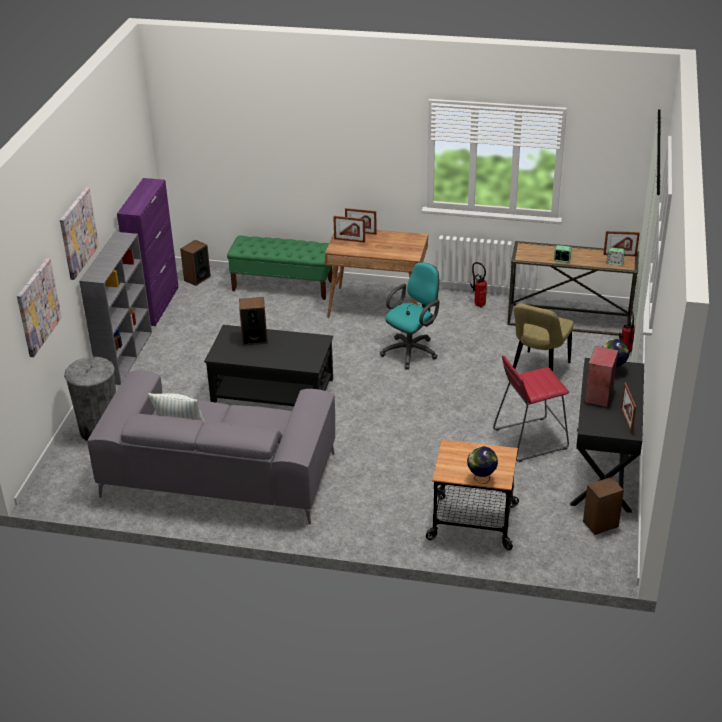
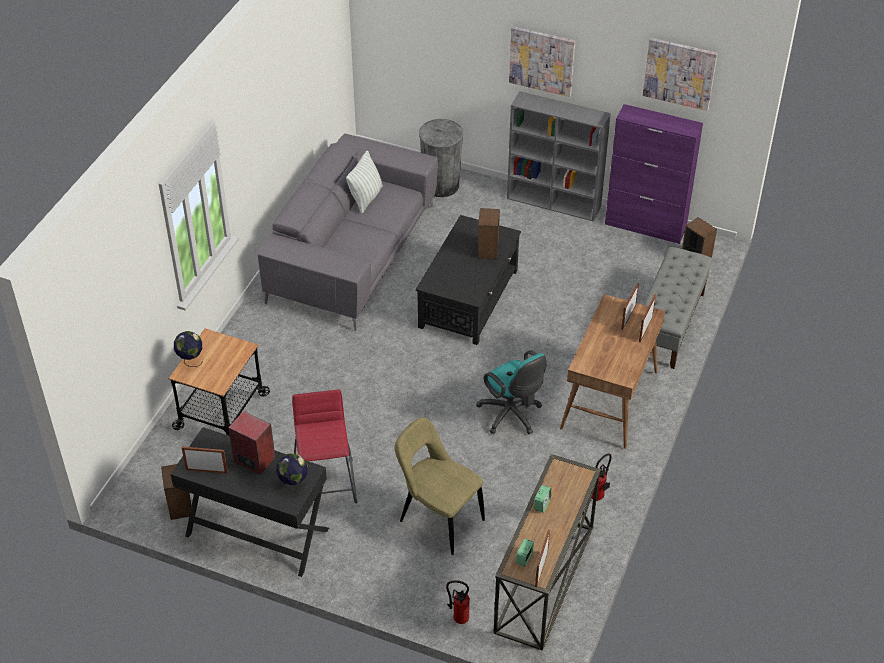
camera: 100 degrees right, 10 degrees up
(38, 307) = (445, 53): picture -> picture (679, 73)
(283, 286) = (669, 325): green bench -> grey bench

